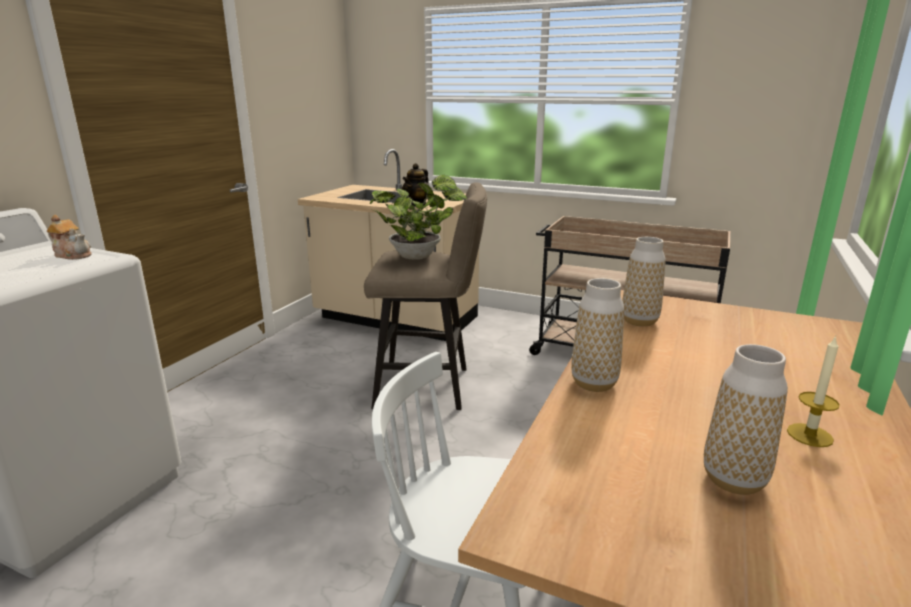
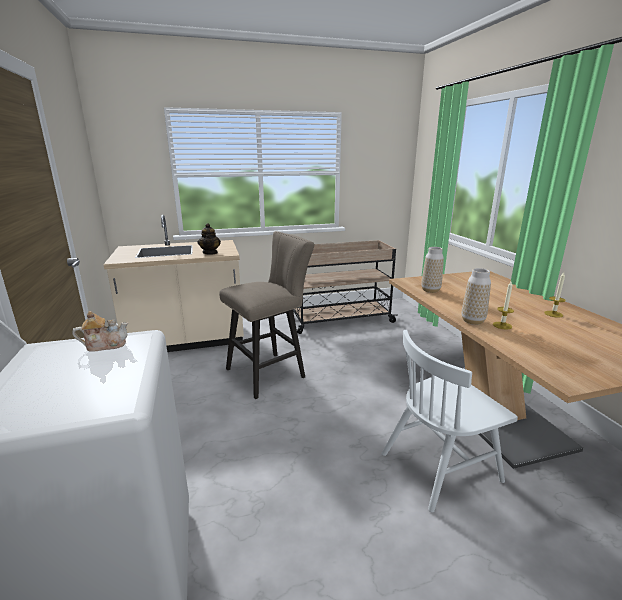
camera: 40 degrees left, 0 degrees up
(419, 256) = (262, 286): potted plant -> none
(632, 409) = (502, 325): none -> candle
(733, 480) = (569, 336): vase -> none

